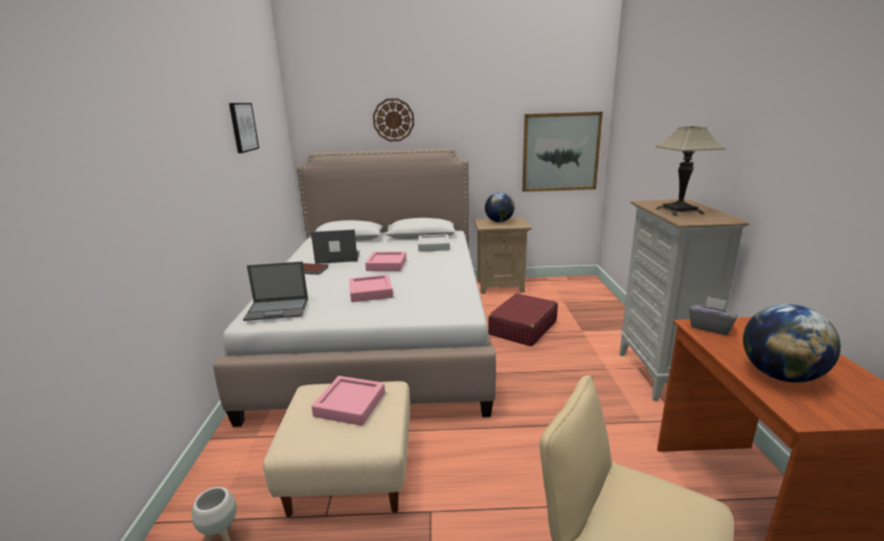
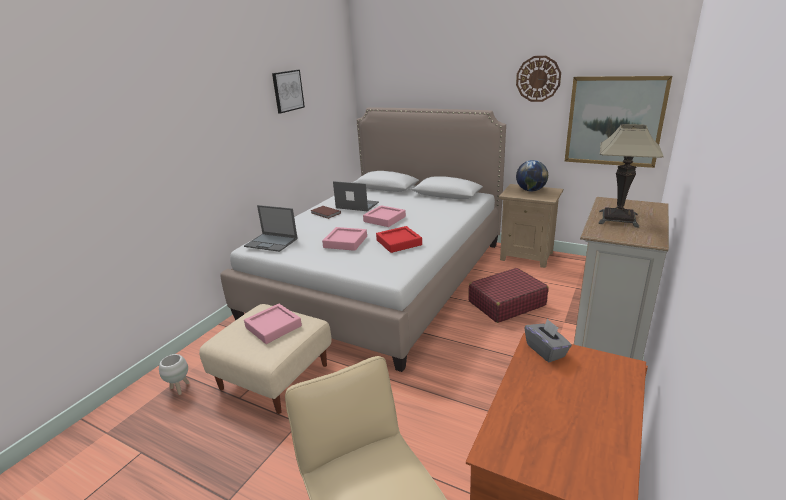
camera: 30 degrees right, 5 degrees up
(393, 120) = (440, 79): wall clock -> wall clock (538, 79)
(430, 282) = (399, 242): none -> red tray
(433, 246) = (444, 207): grey tray -> none
(780, 375) = (535, 414): globe -> none

